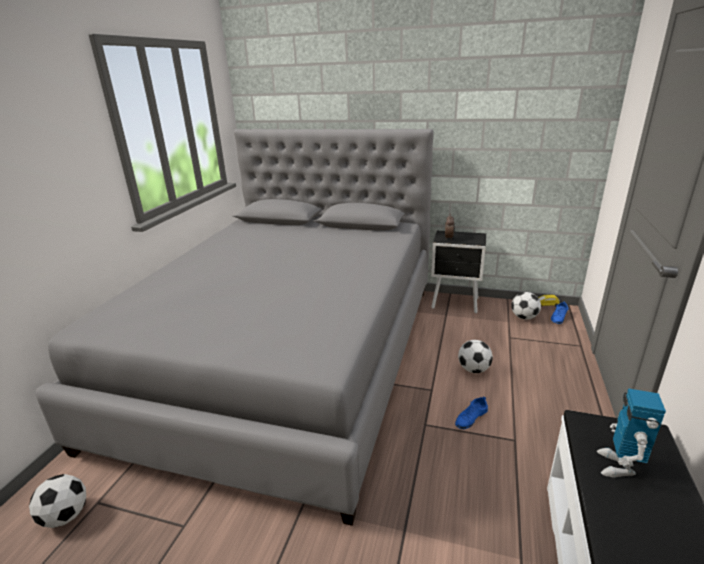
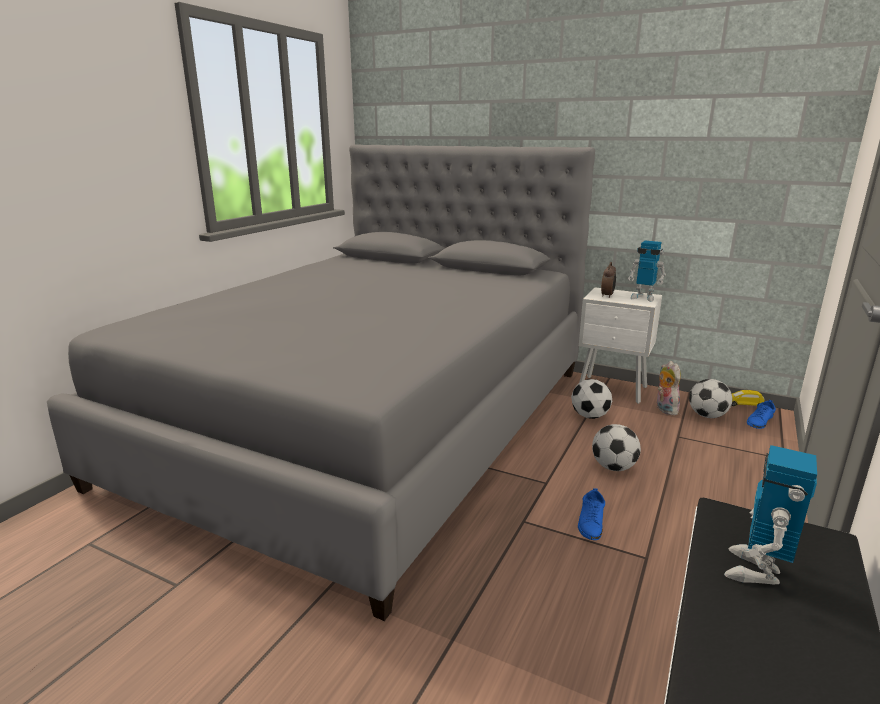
camera: 10 degrees right, 5 degrees down
(66, 516) = (49, 552): football -> football (589, 416)
(456, 304) = (613, 390): black nightstand -> white nightstand
(471, 418) = (591, 522): blue shoe -> blue shoe turned 45 degrees counterclockwise
(474, 237) = (643, 297): none -> toy robot
(494, 315) = (664, 409): none -> plush toy

